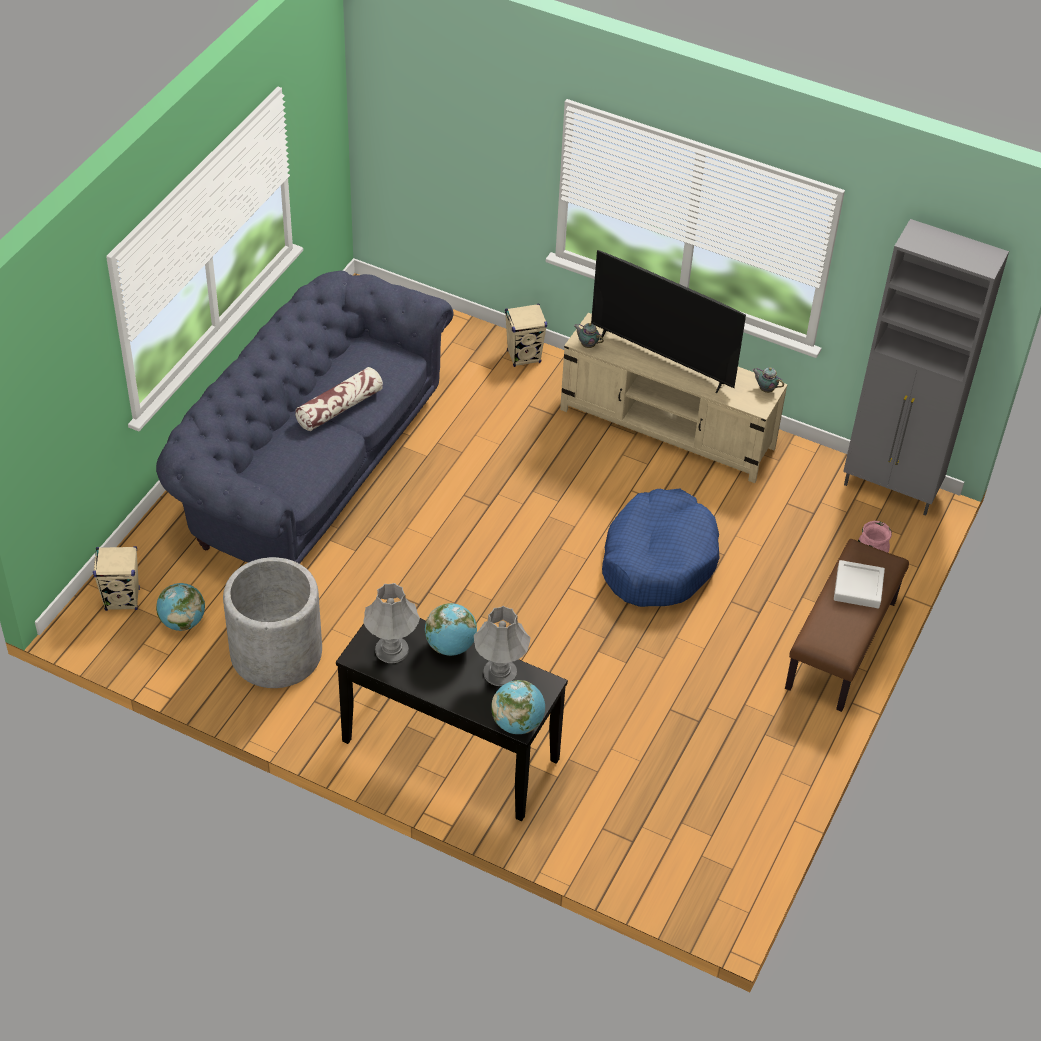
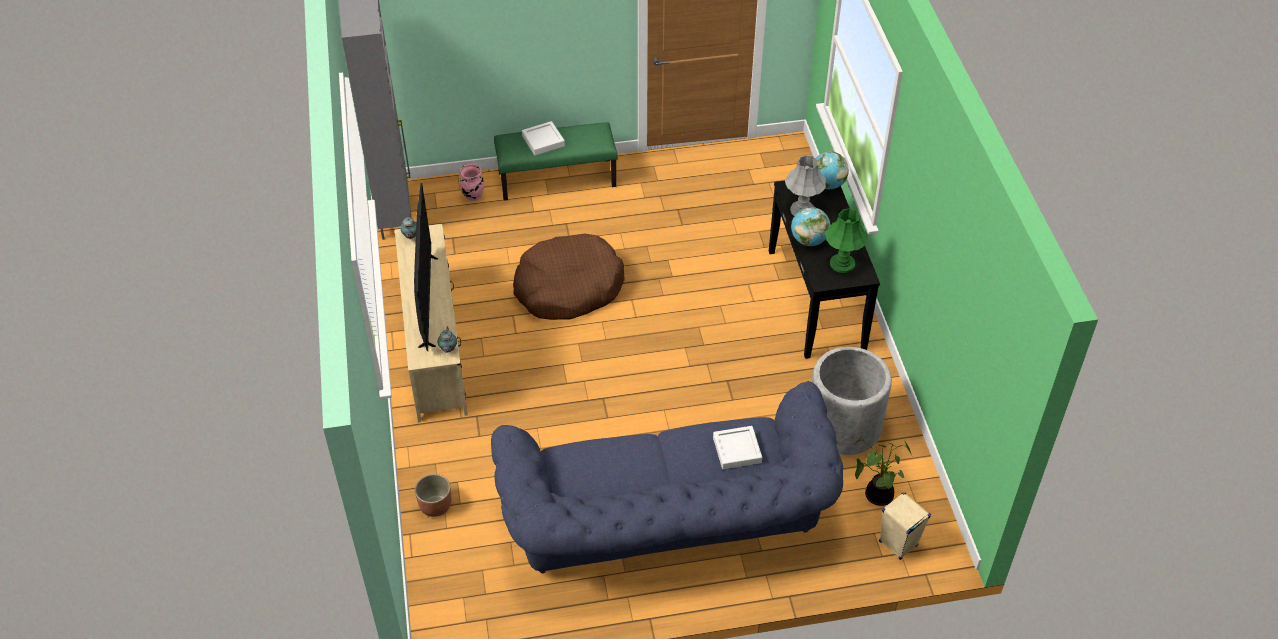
camera: 125 degrees left, 0 degrees up
(182, 622) = (876, 494): globe -> potted plant
(284, 463) = (737, 450): none -> white tray
(340, 407) = (648, 458): pillow -> none
(392, 649) = (842, 263): grey table lamp -> green table lamp
(481, 345) = (435, 506): none -> planter
(524, 356) = (425, 471): beige speaker -> none
(658, 560) = (568, 287): blue dog bed -> brown dog bed
(841, 646) = (557, 179): brown bench -> green bench

